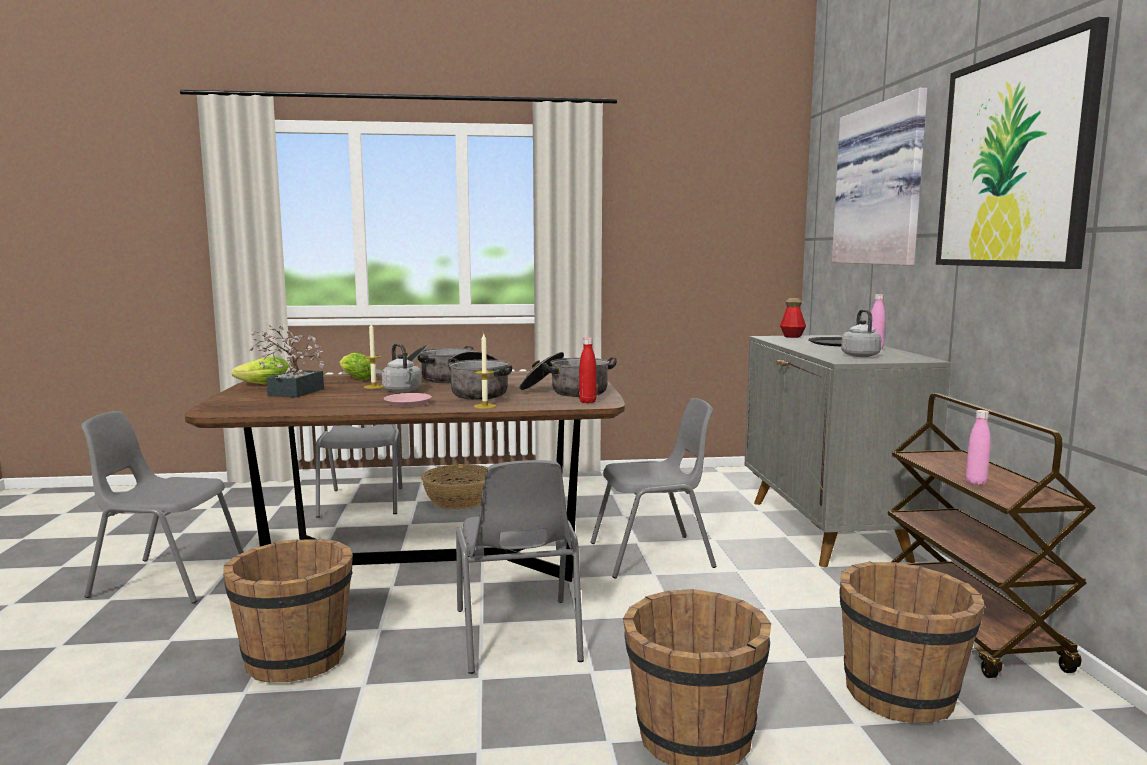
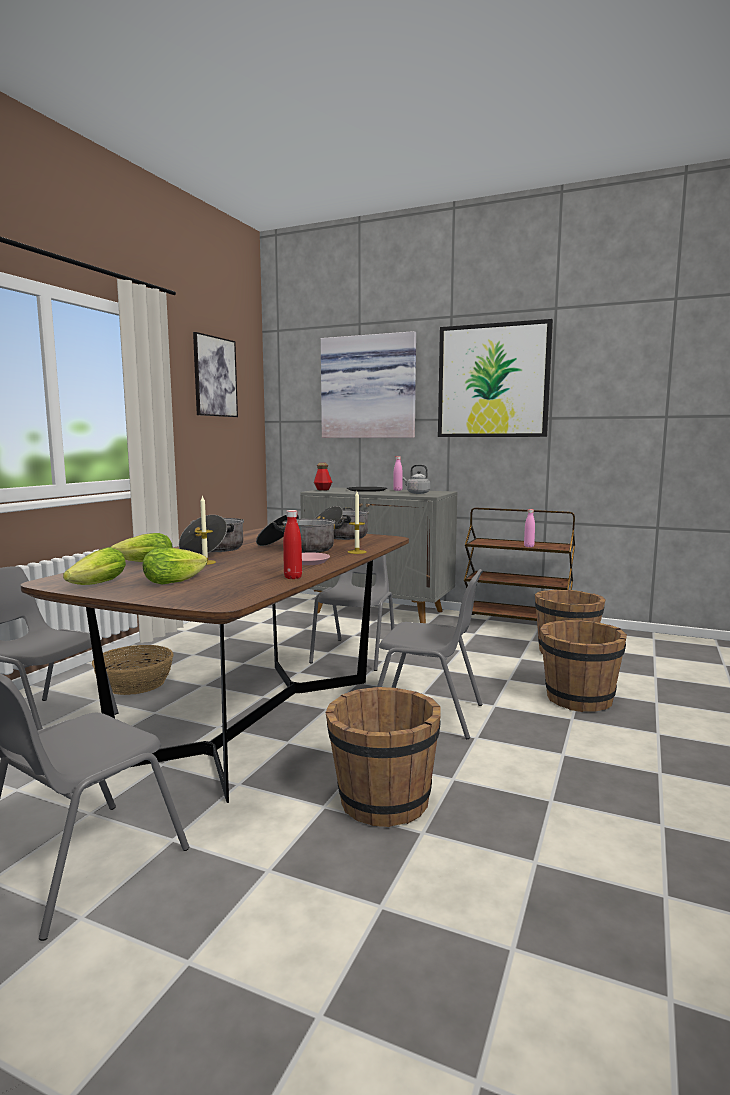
camera: 60 degrees left, 0 degrees up
(291, 393) = (177, 580): potted plant -> lettuce
(403, 391) = (247, 559): grey kettle -> none
(587, 402) = (381, 539): red bottle -> red bottle (293, 577)
(700, 187) = (215, 377): none -> picture

